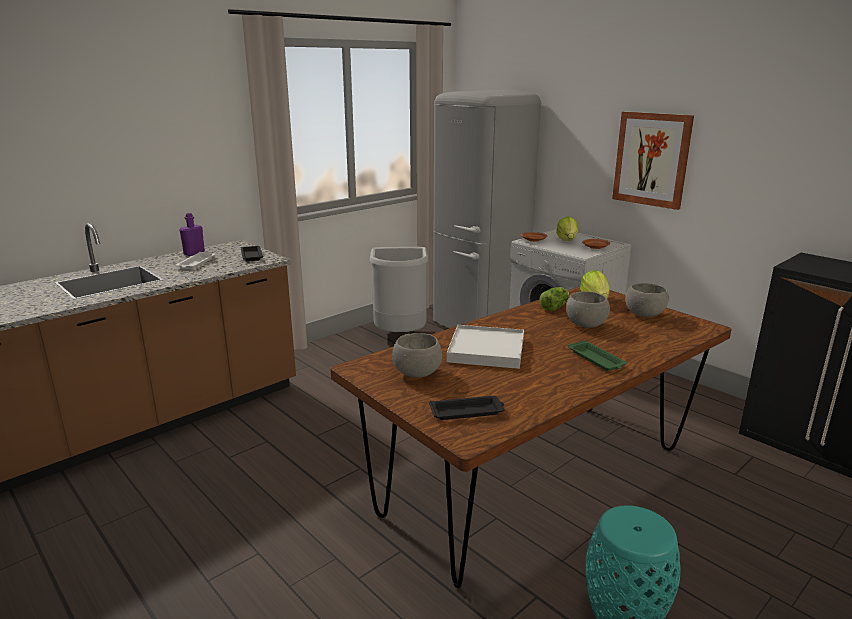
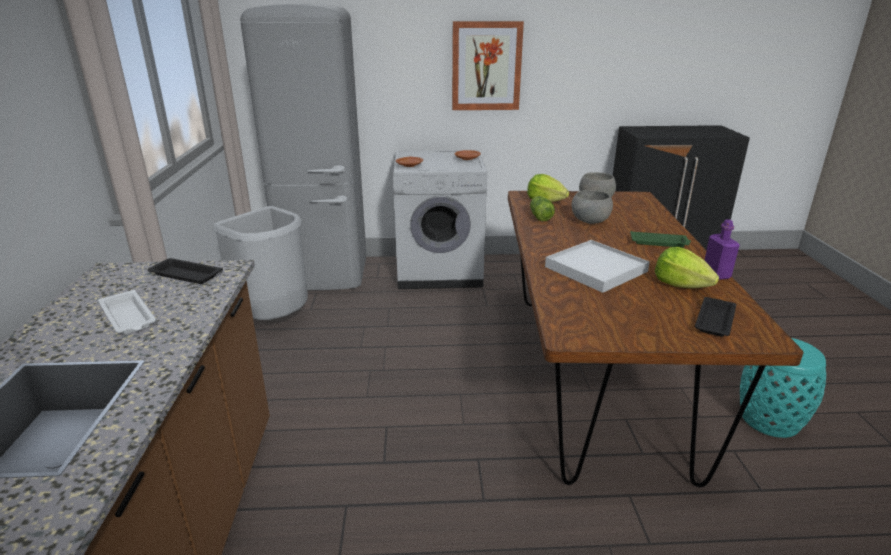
camera: 50 degrees left, 5 degrees up
(194, 253) = (75, 307): purple bottle -> purple bottle (716, 274)
(416, 373) = (613, 313): grey bowl -> none
(567, 240) = (431, 159): lettuce -> lettuce (680, 285)

